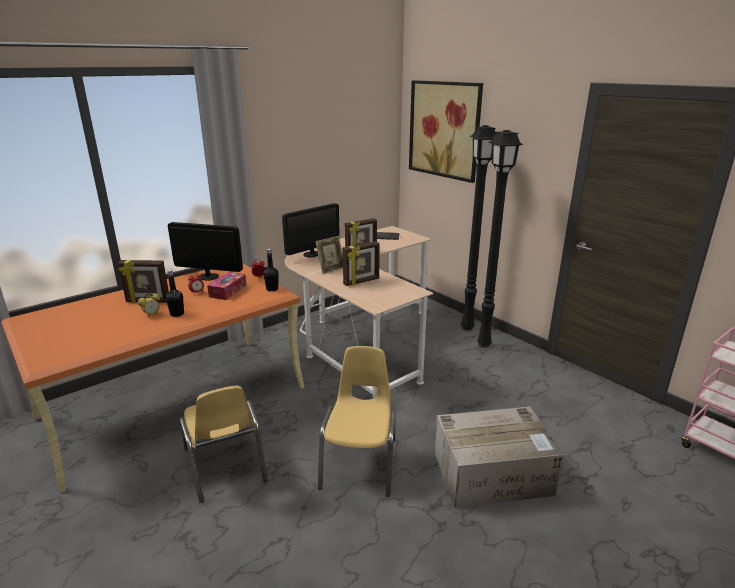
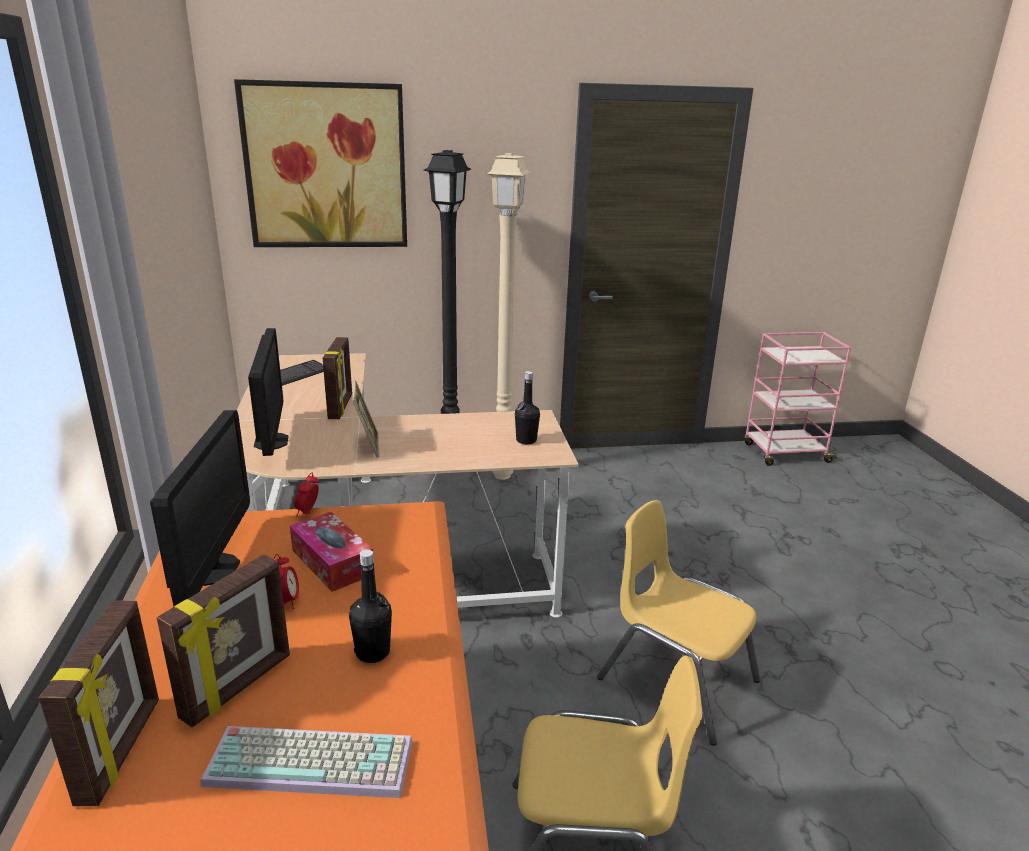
camera: 60 degrees left, 0 degrees up
(119, 322) = (314, 760): none -> keyboard
(151, 315) = (332, 693): alarm clock -> none
(208, 276) = (214, 569): monitor -> monitor turned 135 degrees clockwise
(272, 289) = (388, 514): black bottle -> black bottle (526, 440)
(361, 282) = (453, 439): picture frame -> picture frame (122, 750)
(483, 345) = (503, 476): black floor lamp -> beige floor lamp
(493, 473) = (752, 583): cardboard box -> none

